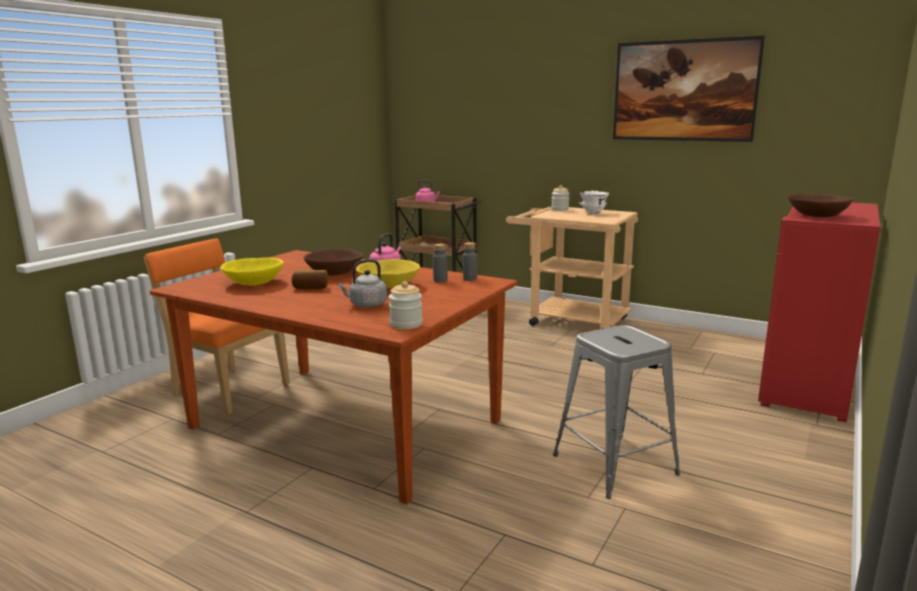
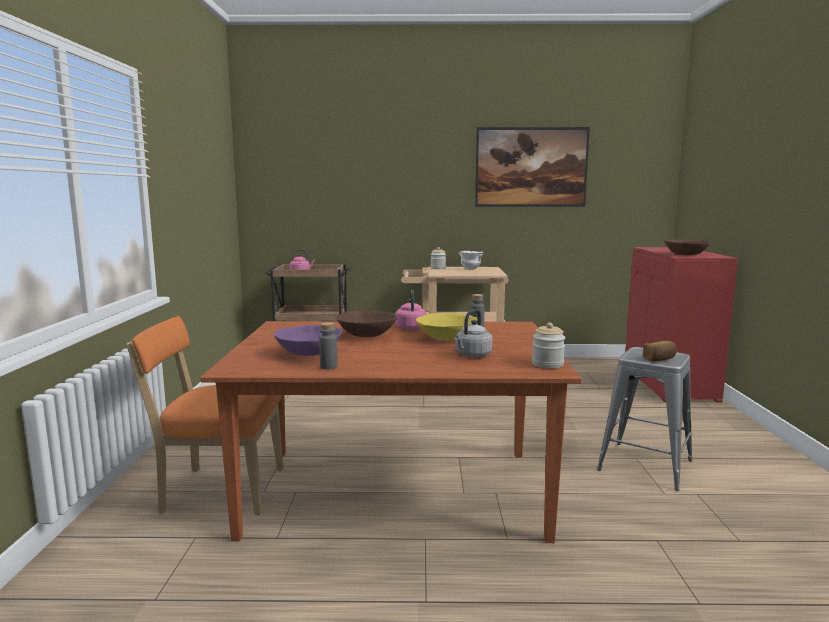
camera: 30 degrees left, 5 degrees down
(254, 283) = (308, 353): yellow bowl -> purple bowl
(311, 288) = (381, 350): bread -> bread (659, 359)
(470, 279) = (497, 325): grey bottle -> grey bottle (328, 367)

